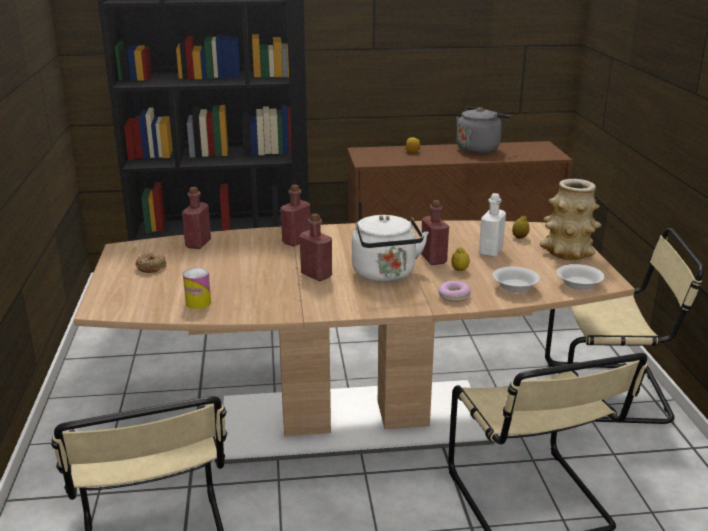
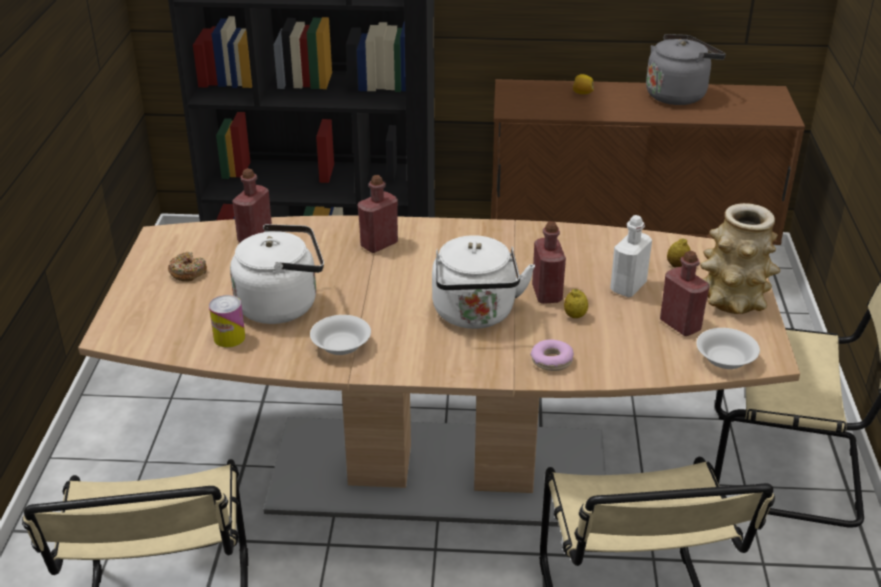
camera: 10 degrees right, 10 degrees up
(234, 280) = (282, 305): none -> white kettle
(316, 275) = (387, 306): red bottle -> red bottle (680, 325)
(515, 288) = (637, 355): white bowl -> white bowl (341, 346)

